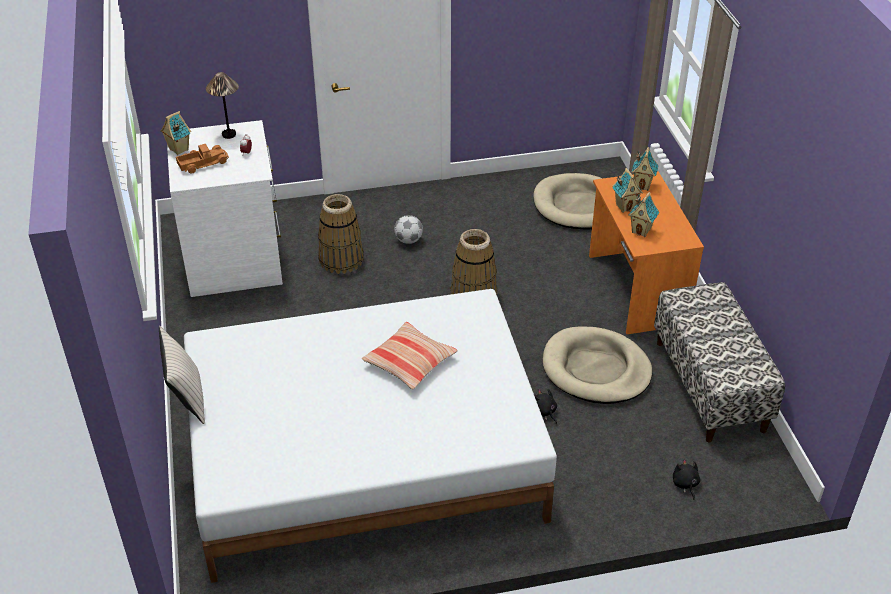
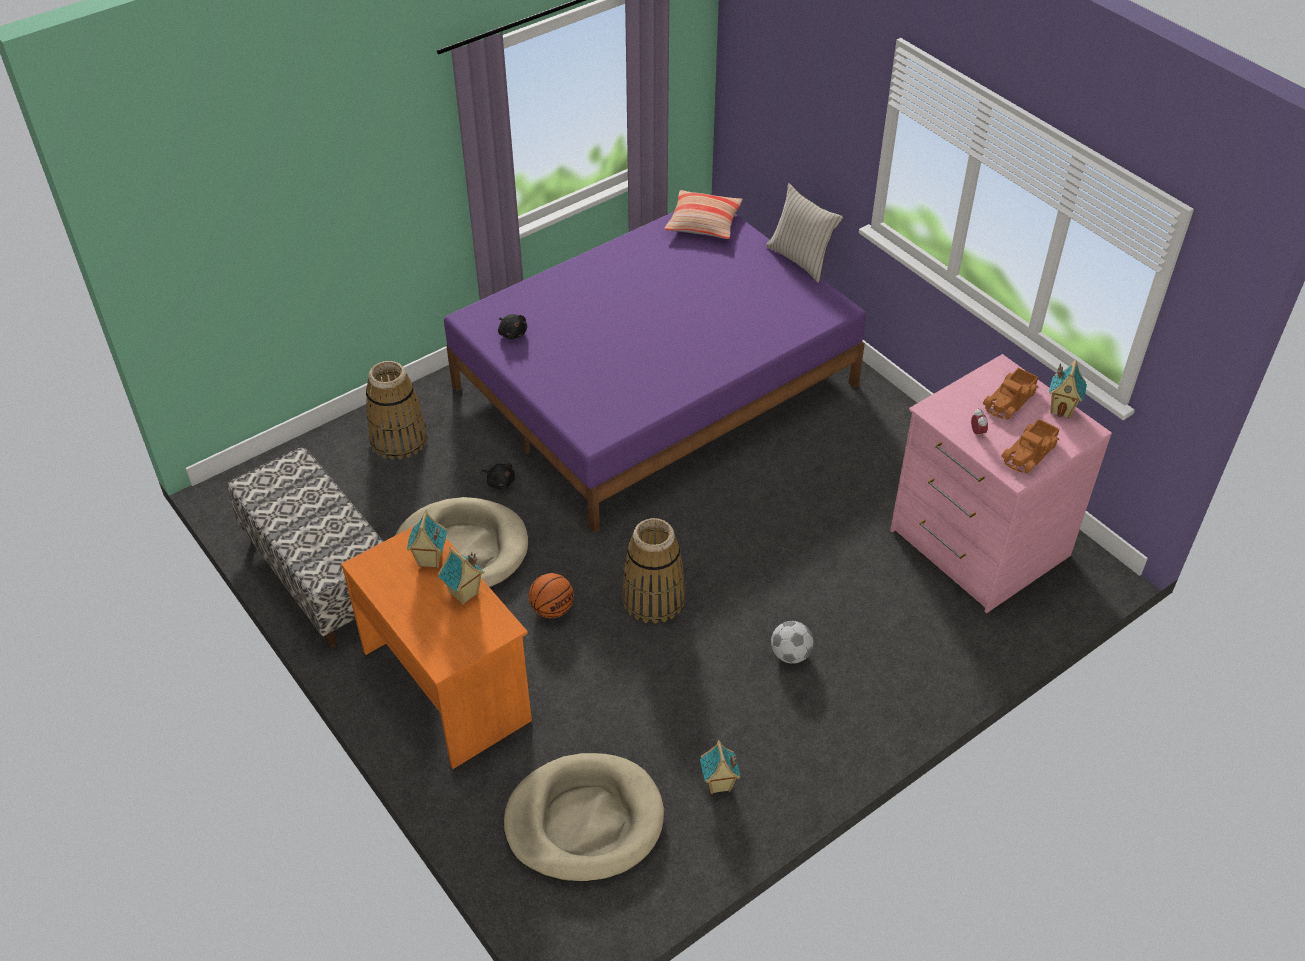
camera: 155 degrees right, 5 degrees up
(228, 134) = (1030, 453): table lamp -> toy truck
(235, 259) = (977, 544): white dresser -> pink dresser
(341, 259) = (852, 592): basket -> basket (399, 439)
(363, 454) = (656, 386): white bed -> purple bed
(409, 362) = (626, 350): pillow -> pillow (703, 223)
(546, 310) = (552, 609): none -> basketball
(642, 185) = (451, 644): toy house -> toy house (718, 785)
(685, 484) = (331, 458): black plush toy -> black plush toy (512, 333)

